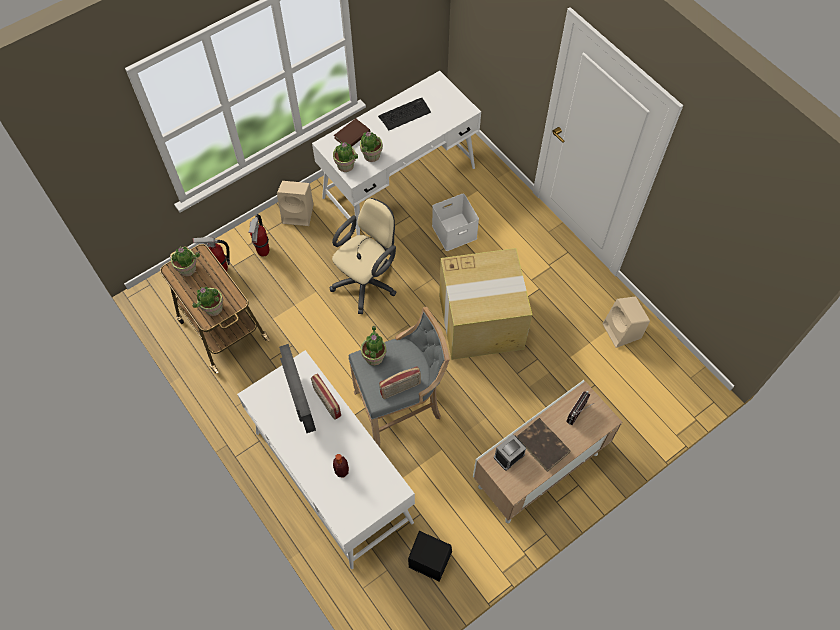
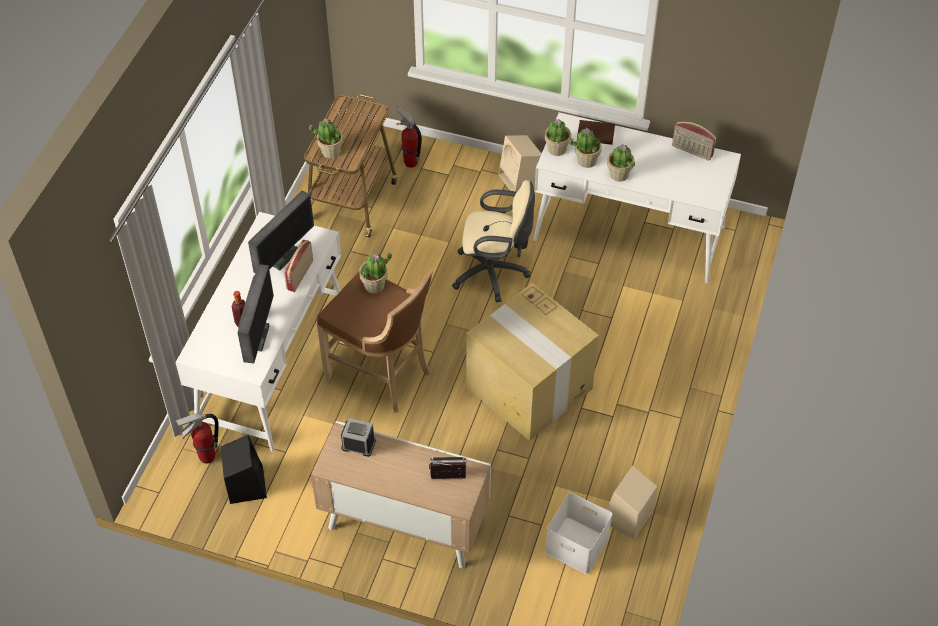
camera: 55 degrees right, 10 degrees down
(187, 269) = (354, 113): potted plant -> potted plant (619, 174)
(263, 252) = (455, 180): fire extinguisher -> fire extinguisher (206, 457)
(366, 467) = (259, 338): none -> monitor
(400, 389) = (358, 322): radio -> radio (691, 151)
(401, 407) = (382, 375): grey stool -> brown stool
(405, 114) = (659, 157): keyboard -> none
(454, 231) = (615, 308): white storage box -> white storage box (578, 545)
(543, 445) = (390, 466): brown book -> none

